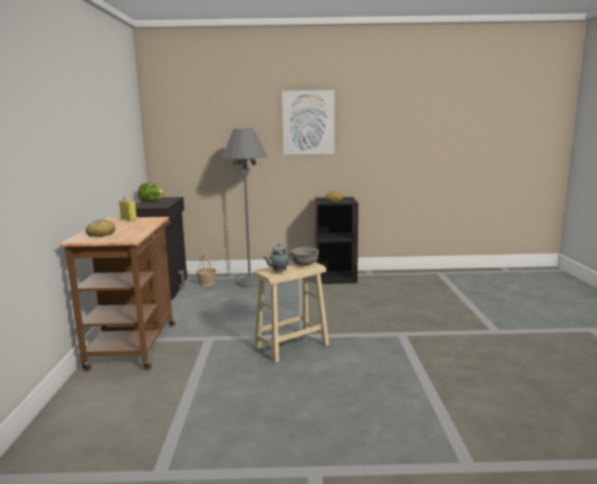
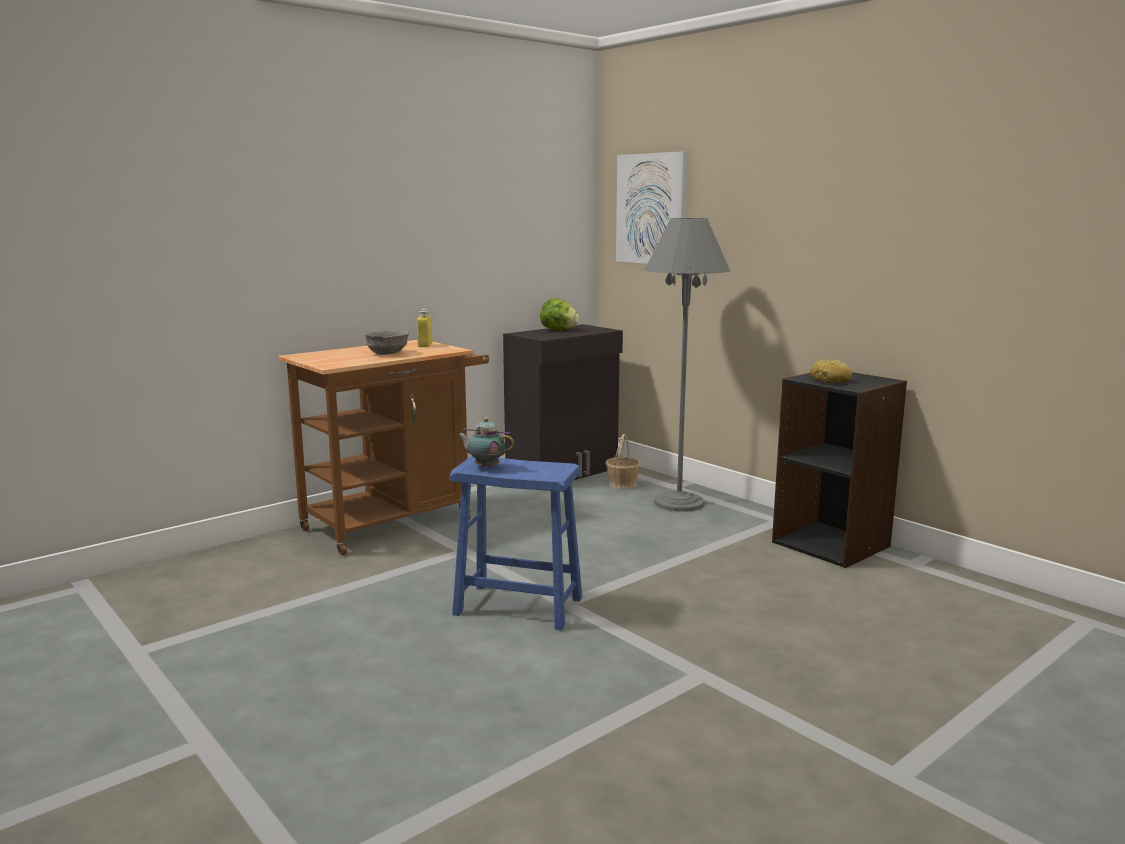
camera: 50 degrees right, 0 degrees up
(101, 234) = (336, 355): bread -> none
(291, 346) = (518, 606): beige stool -> blue stool
(305, 264) = (550, 469): grey bowl -> grey bowl (388, 353)
(308, 122) = (833, 210): picture -> picture (652, 209)

